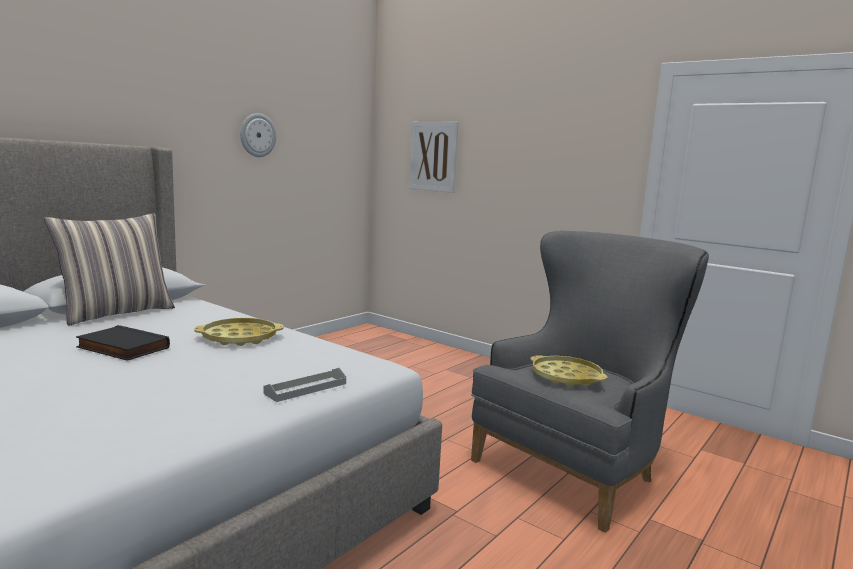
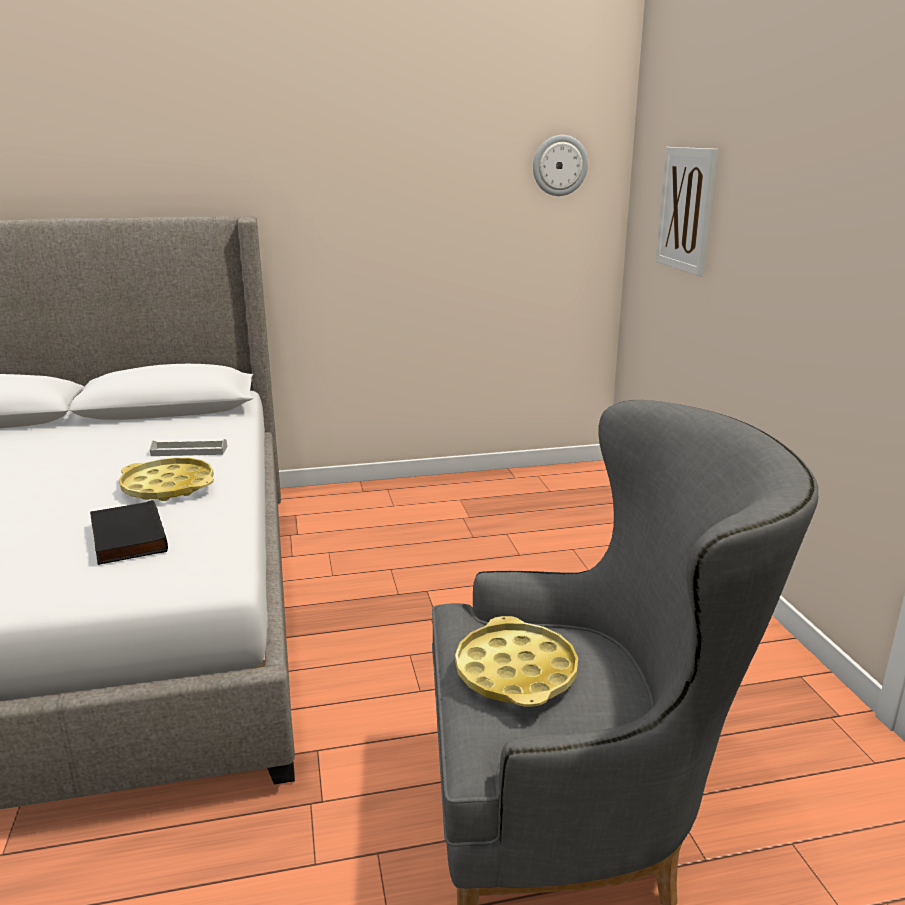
camera: 40 degrees right, 10 degrees up
(117, 313) = (140, 423): pillow -> none
(121, 348) = (49, 476): black book -> black book (126, 538)
(257, 135) = (408, 186): wall clock -> wall clock (559, 165)
(306, 388) = (73, 586): grey tray -> grey tray (189, 451)

